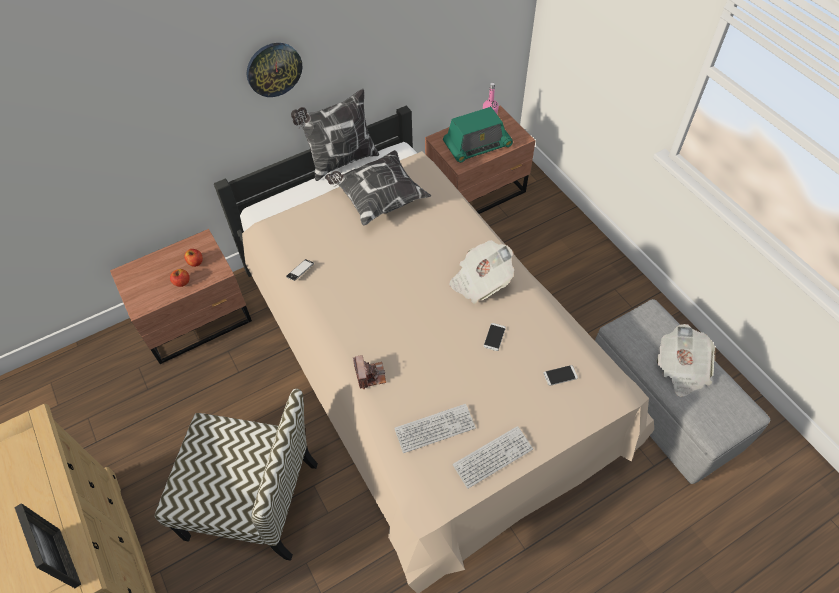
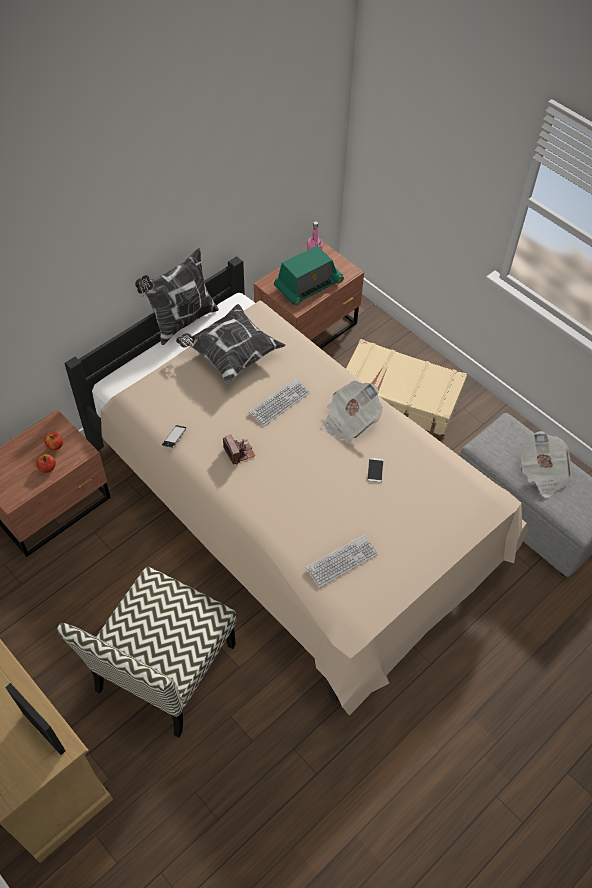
camera: 15 degrees left, 0 degrees up
(255, 500) = (165, 670): chair -> chair turned 120 degrees clockwise
(274, 69) = (119, 244): wall clock -> none
(370, 375) = (269, 524): camera -> camera (239, 452)
(493, 457) = (399, 577): keyboard -> keyboard (279, 403)
(552, 268) = (399, 397): none -> beige suitcase
(560, 375) = (442, 495): phone -> none

